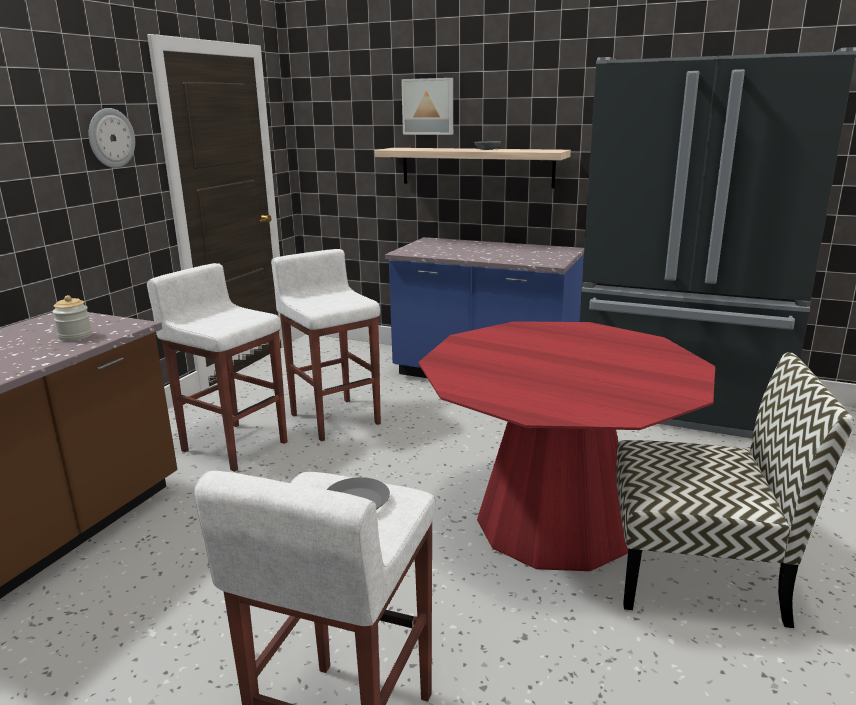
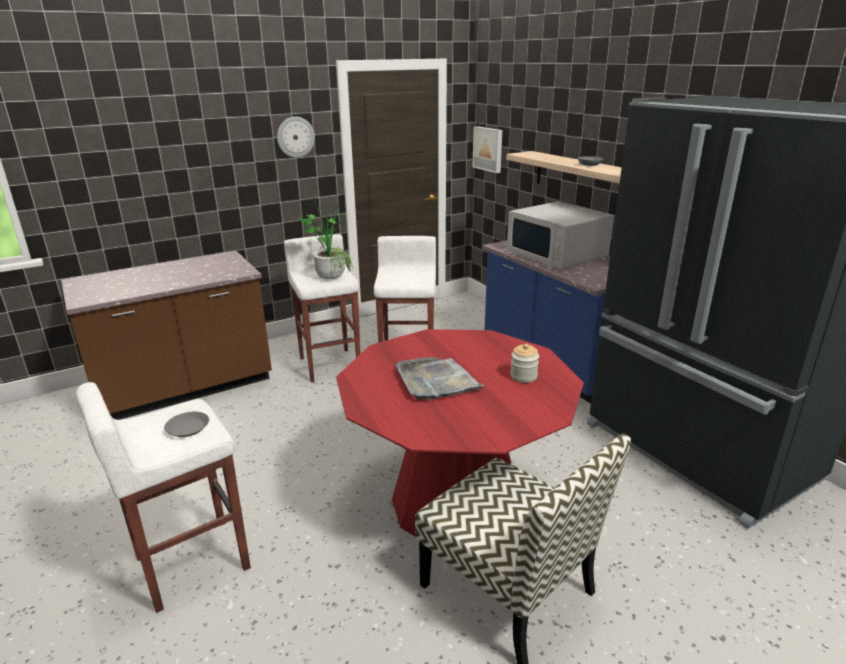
camera: 35 degrees right, 5 degrees up
(75, 336) = (209, 273): jar -> jar (523, 376)
(232, 316) = (330, 275): none -> potted plant
(428, 106) = (560, 118): picture -> picture (488, 149)
(473, 250) = (557, 254): none -> white microwave
(548, 370) = (436, 381): none -> grey tray

